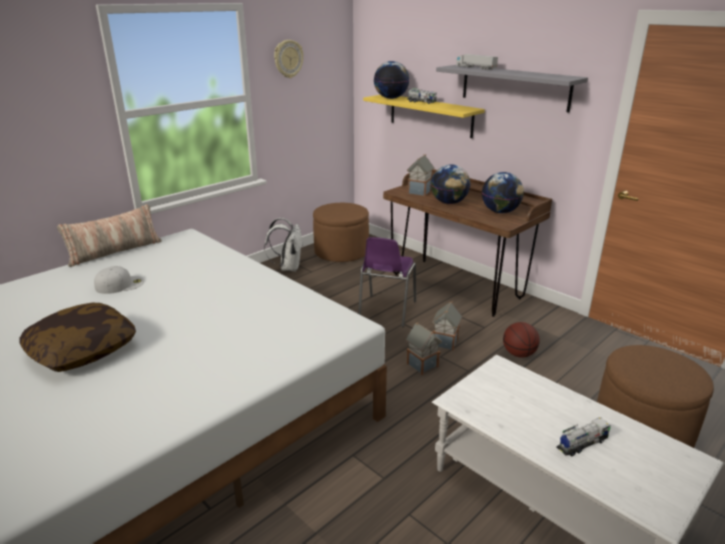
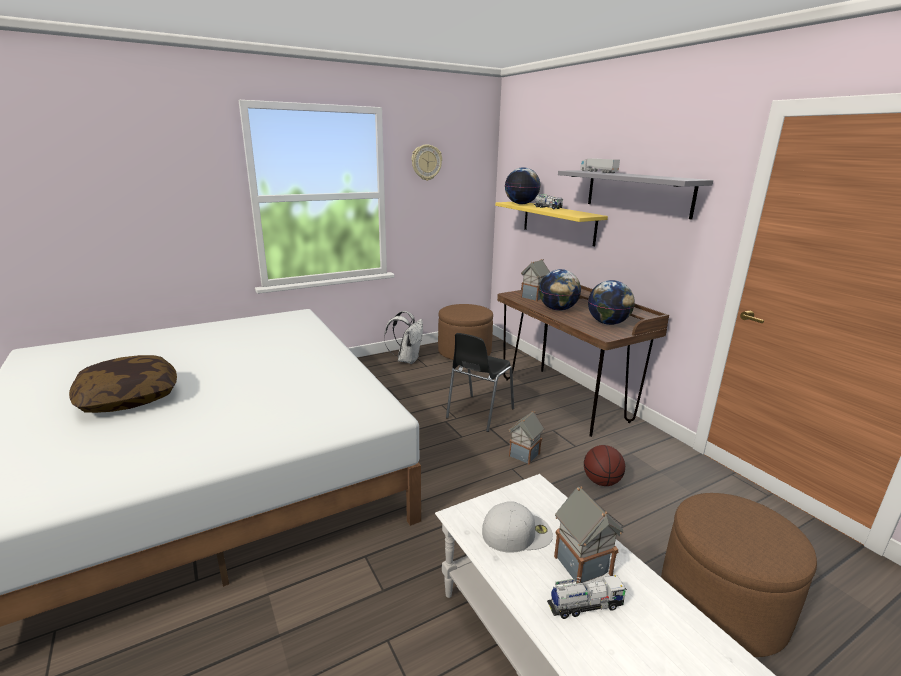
camera: 15 degrees right, 5 degrees down
(115, 251) = (229, 320): pillow -> none
(120, 284) = (209, 347): white cap -> white cap (517, 532)
(386, 311) = (478, 414): purple chair -> black chair
(422, 365) = (487, 474): toy house -> toy house (581, 564)

